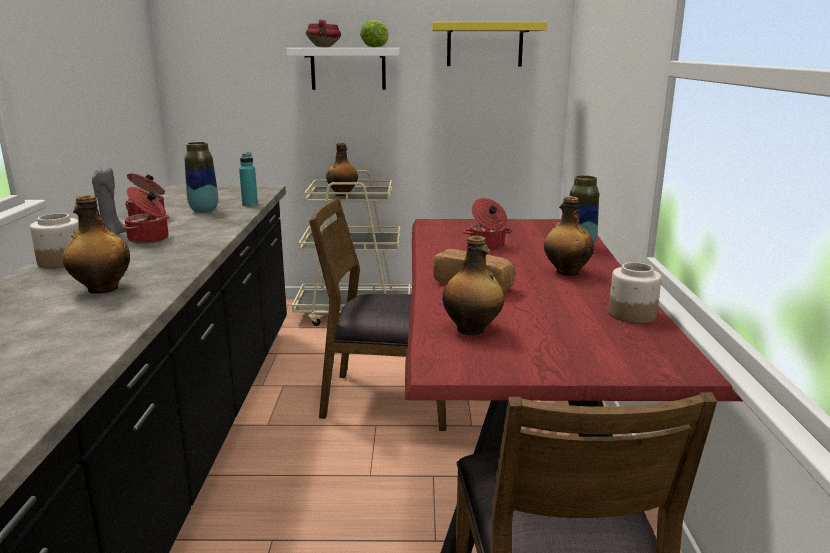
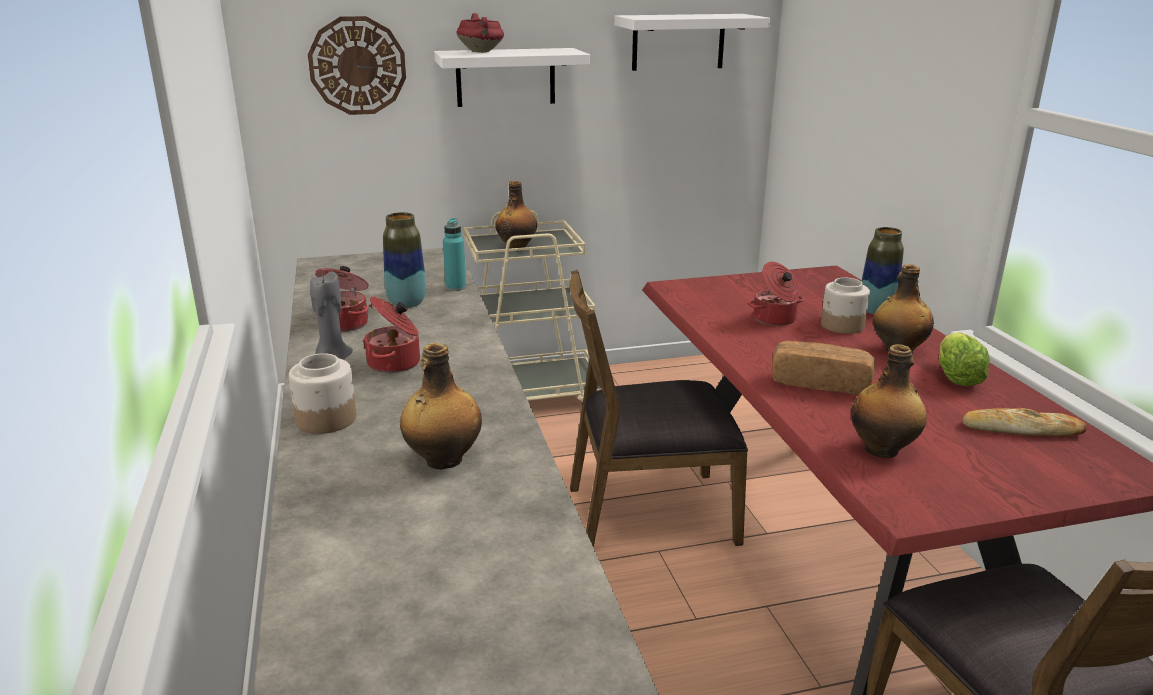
camera: 15 degrees left, 5 degrees up
(240, 57) = (357, 66): none -> wall clock
(375, 47) = (550, 50): lettuce -> lettuce (956, 378)
(484, 45) = (678, 42): yellow shelf -> white shelf
(612, 329) = (1021, 429): none -> bread
(631, 314) = (1020, 405): jar -> jar (842, 326)

